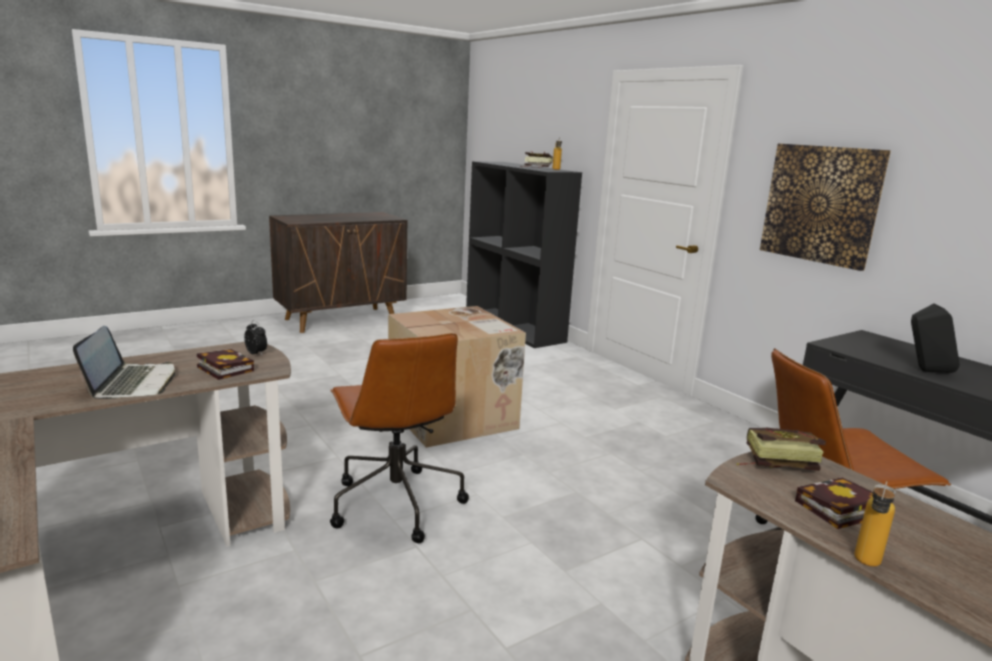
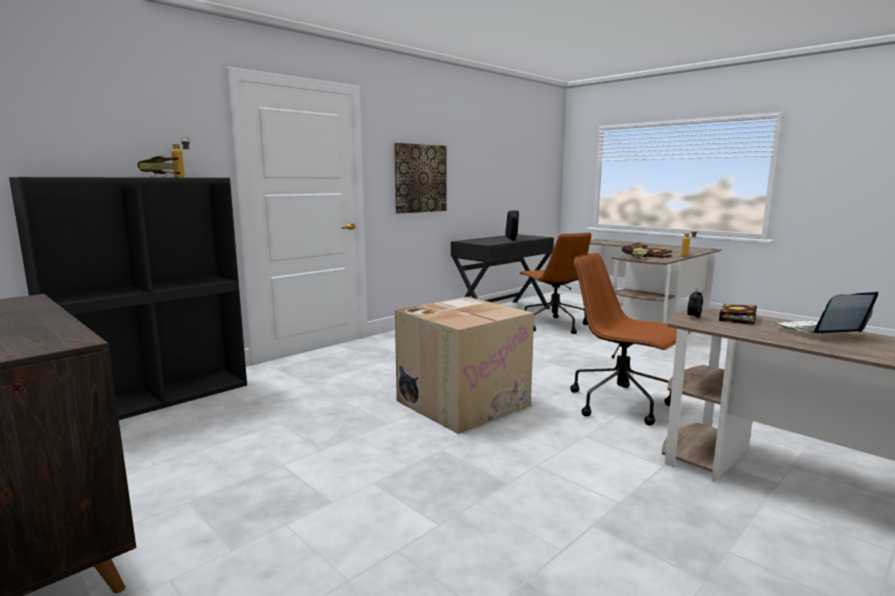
camera: 100 degrees left, 5 degrees down
(395, 503) = (622, 404): brown office chair -> brown office chair turned 105 degrees counterclockwise

